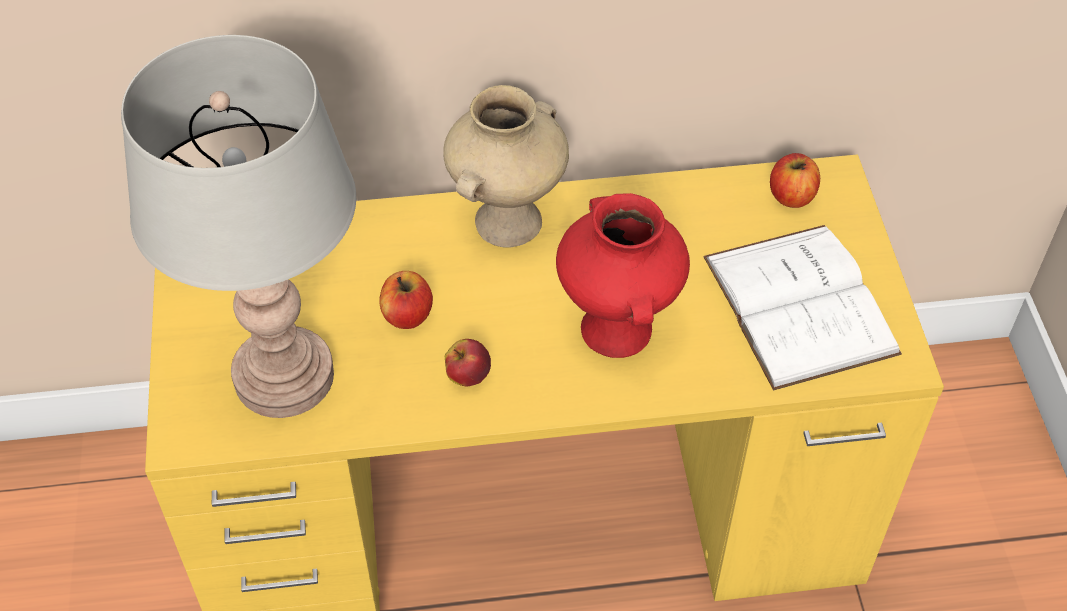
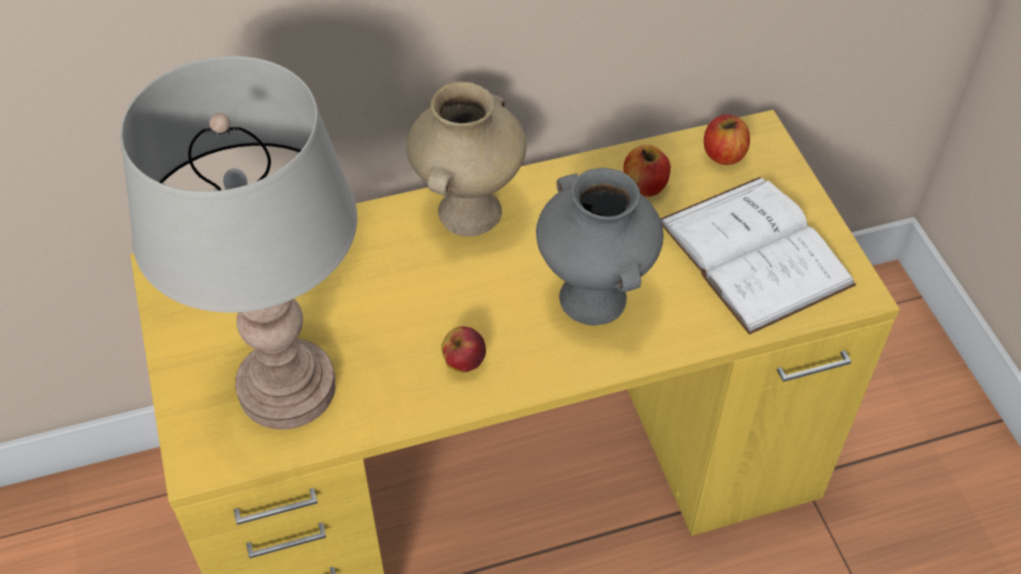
camera: 10 degrees left, 0 degrees up
(407, 315) = (394, 312): apple -> apple (645, 186)
(618, 330) = (595, 299): red vase -> grey vase

